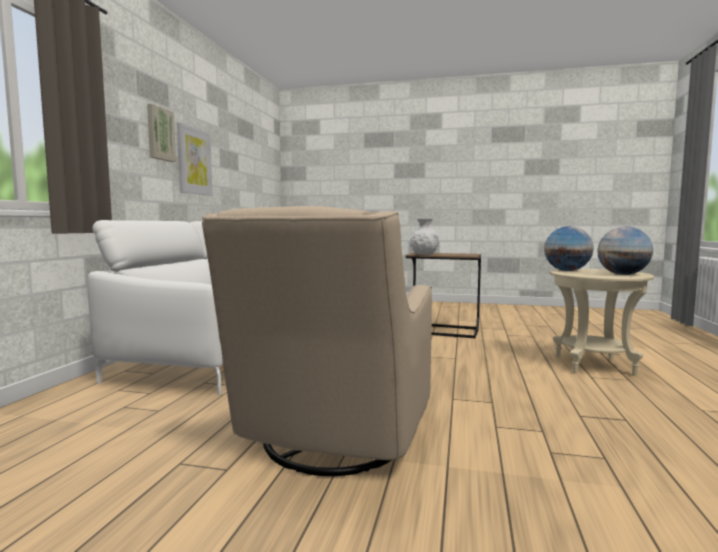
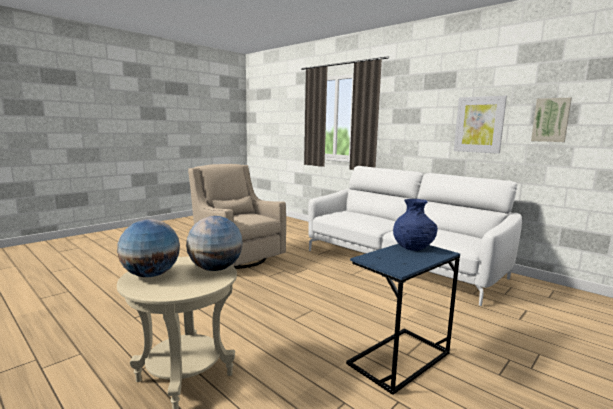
camera: 120 degrees right, 5 degrees up
(159, 134) = (438, 111): picture -> picture (551, 120)
(423, 254) = (414, 247): white vase -> blue vase
(442, 331) = (399, 358): brown side table -> blue side table

